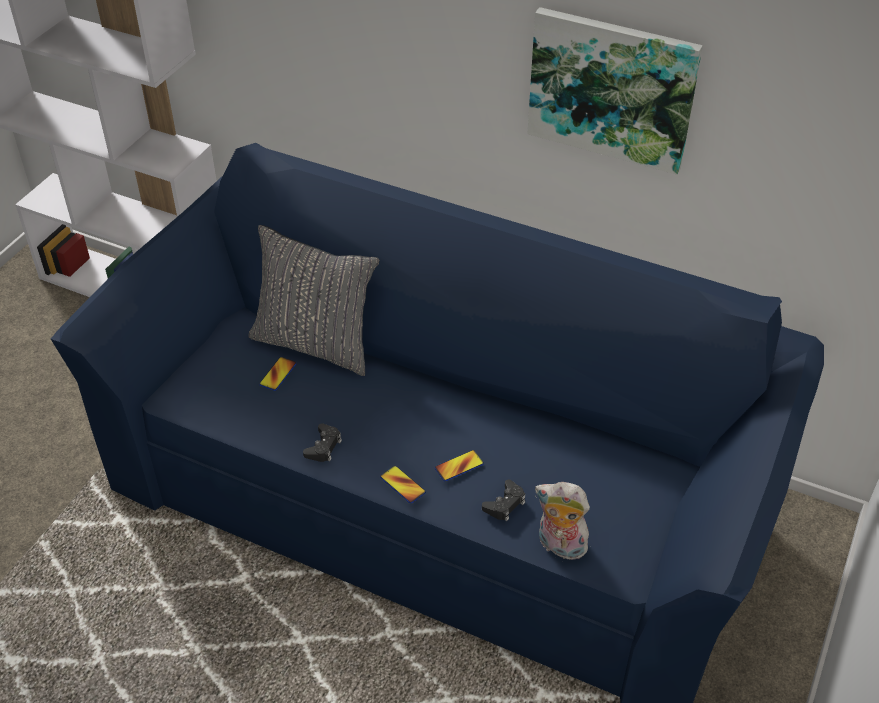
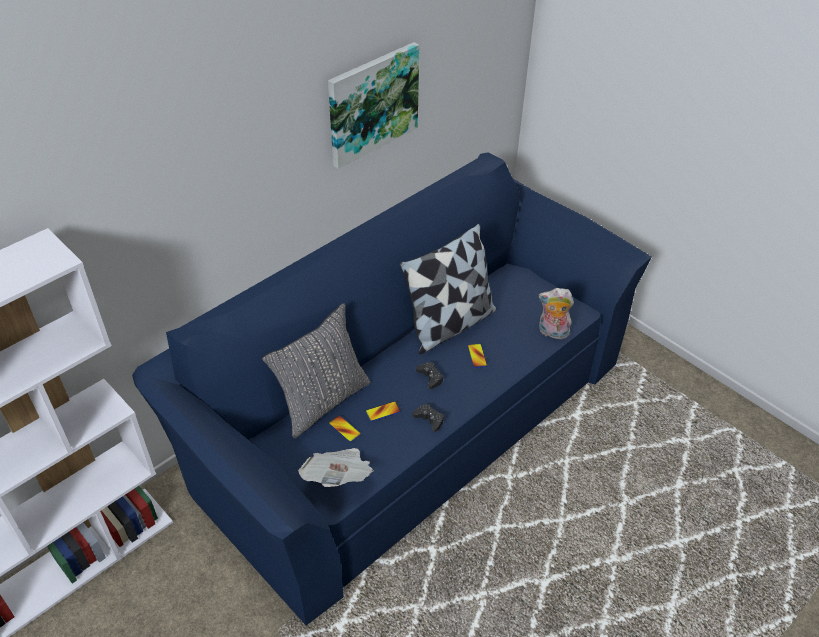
camera: 70 degrees left, 0 degrees up
(205, 391) = (338, 477): none -> newspaper
(402, 485) = (480, 387): phone -> phone (383, 412)
(505, 504) = (514, 345): black game controller -> black game controller (430, 377)
(508, 423) = (449, 324): none -> pillow
(559, 546) = (552, 333): plush toy -> plush toy turned 60 degrees clockwise

